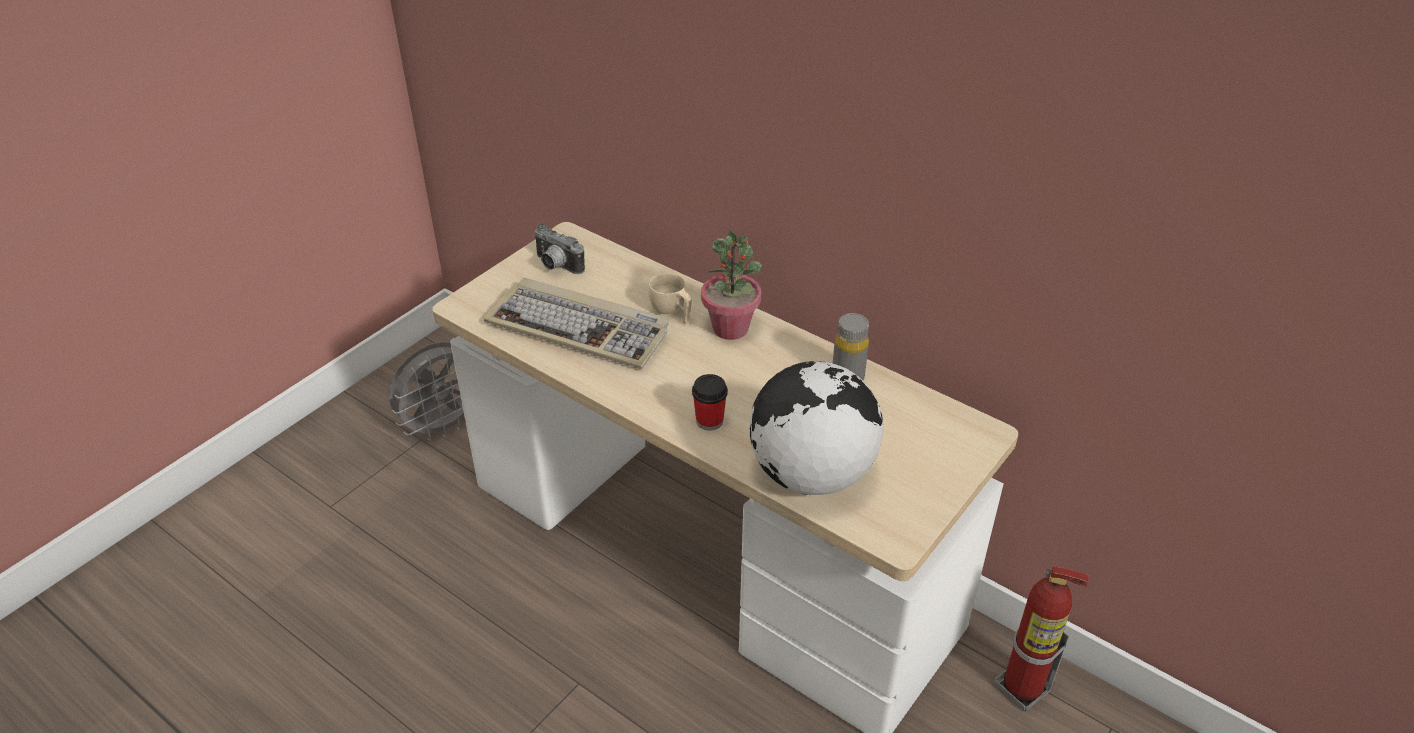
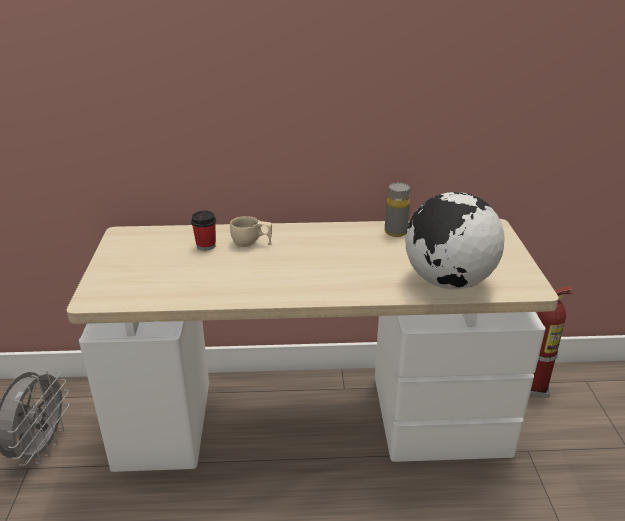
camera: 40 degrees left, 10 degrees down
(556, 266) = (136, 251): camera -> none
(580, 328) = (202, 275): keyboard -> none
(709, 421) = (356, 284): cup -> cup (206, 246)
(731, 328) = (299, 237): potted plant -> none

